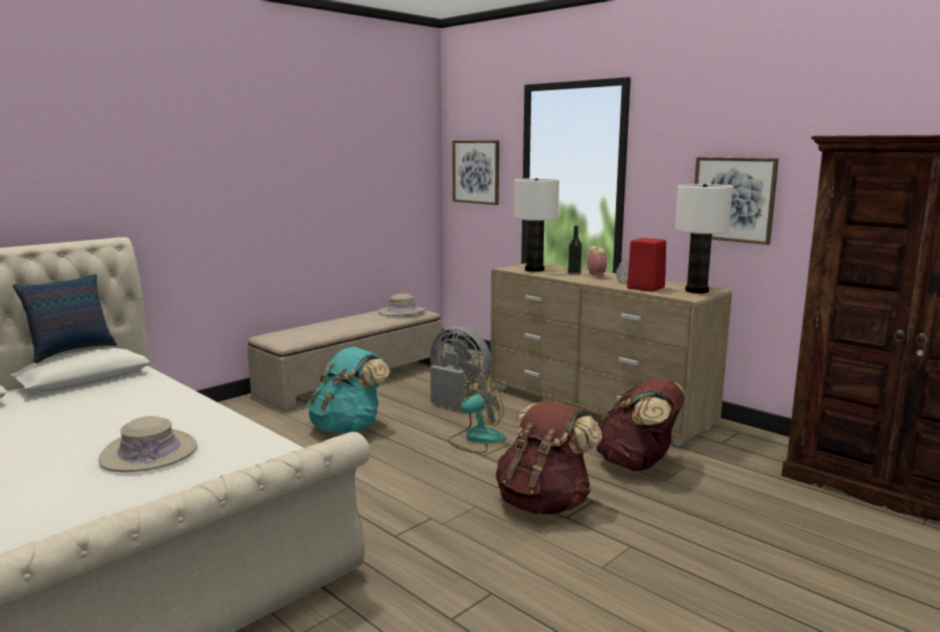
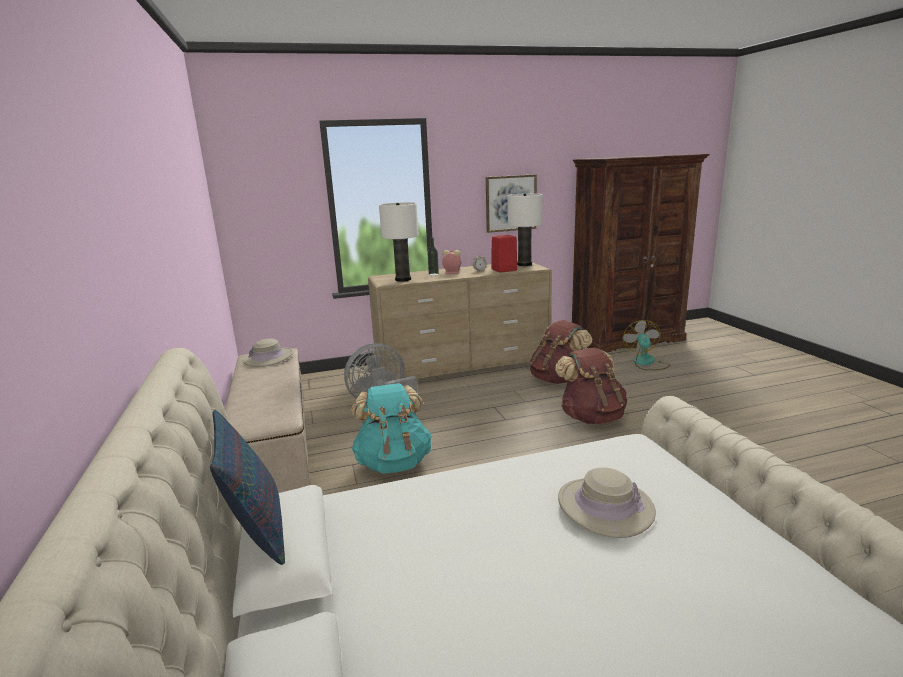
camera: 60 degrees left, 5 degrees up
(476, 172) = (267, 206): picture -> none
(476, 439) = (474, 415): fan -> fan (646, 363)

